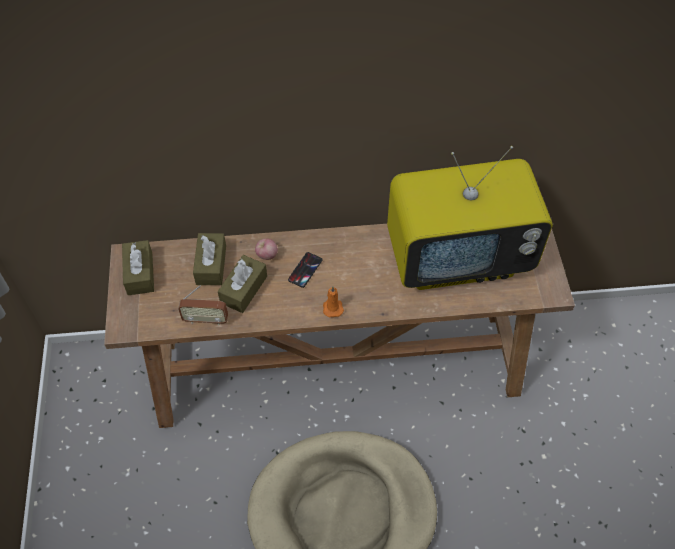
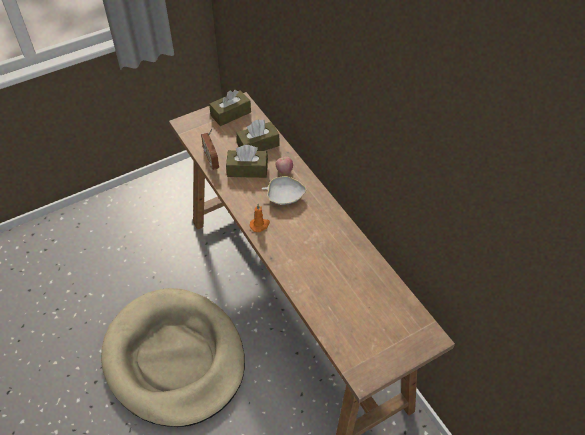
camera: 65 degrees right, 5 degrees down
(305, 270) = (284, 196): phone -> white bowl
(458, 257) = (357, 291): television -> none

